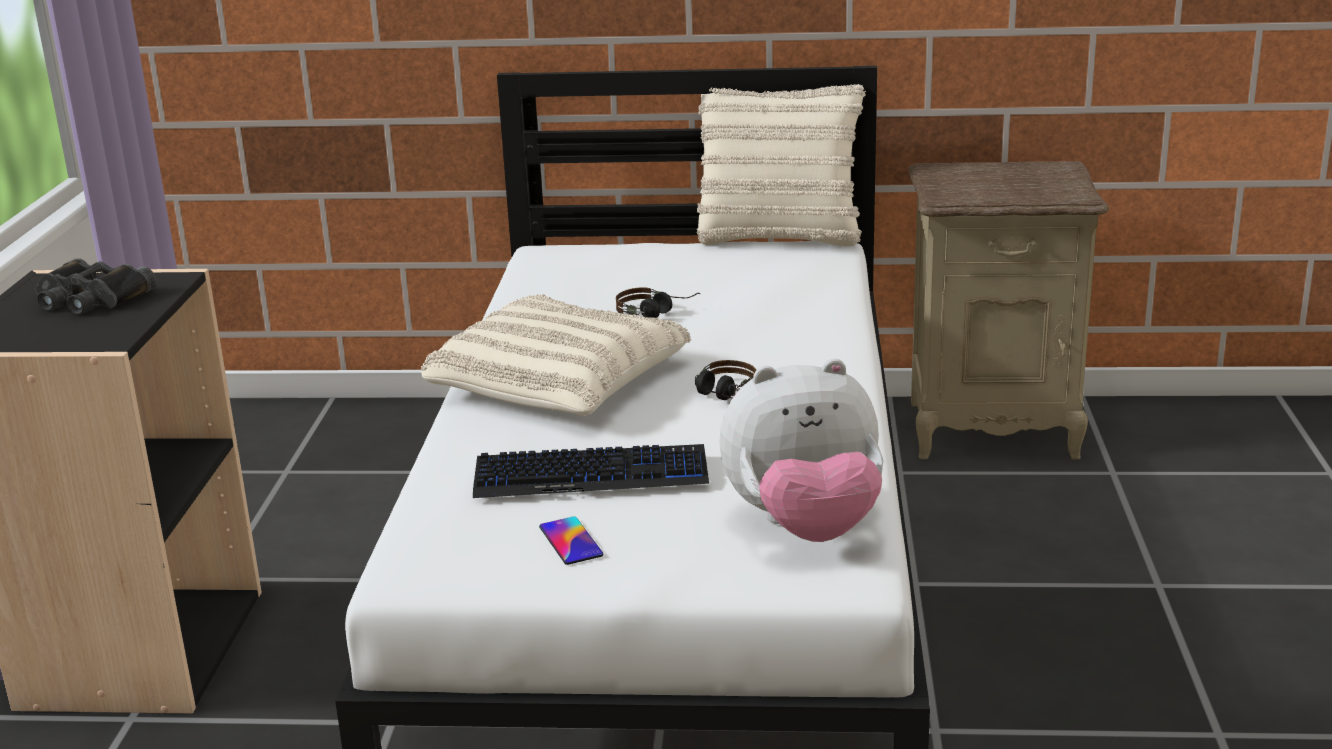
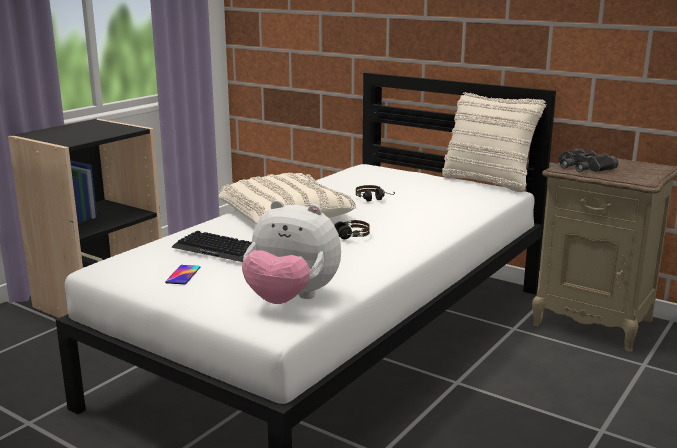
camera: 30 degrees right, 5 degrees down
(90, 298) = (94, 129): black binoculars -> black binoculars (583, 167)

